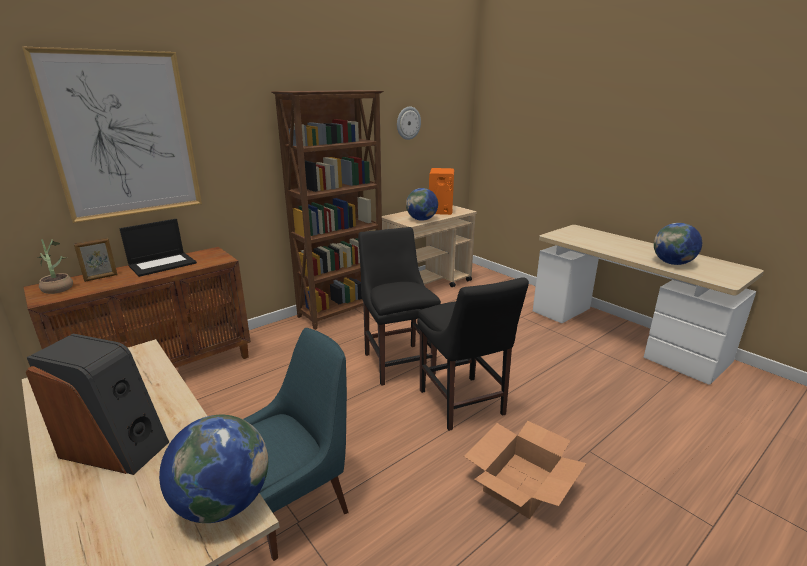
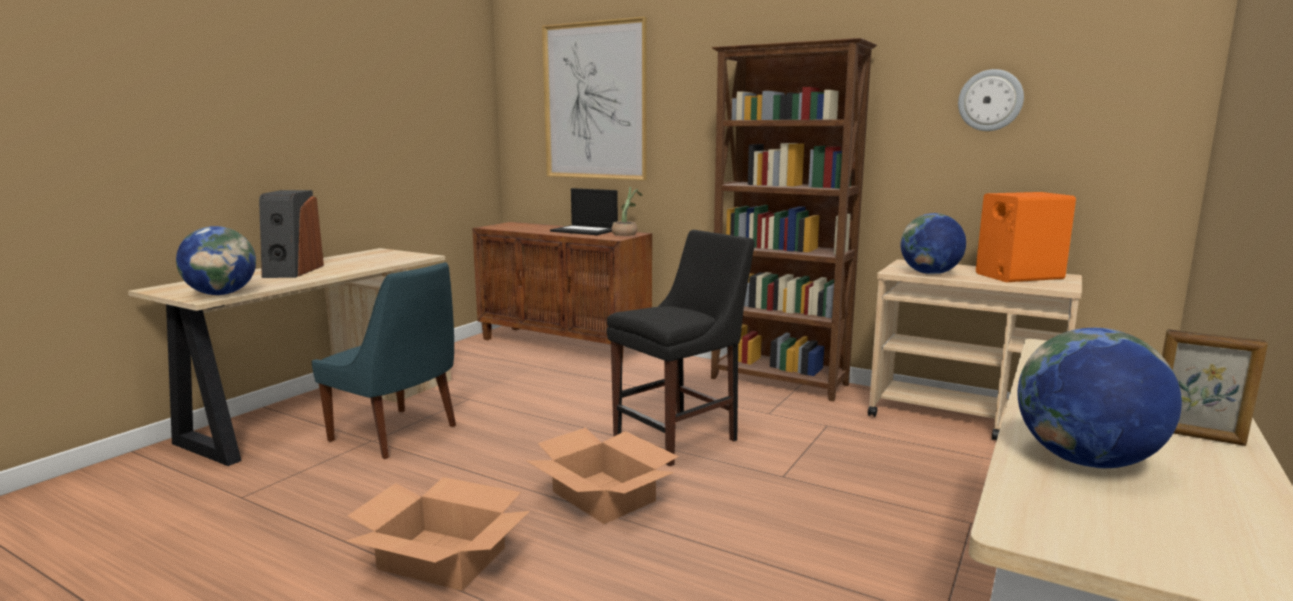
camera: 70 degrees right, 10 degrees down
(58, 287) = (513, 225): potted plant -> potted plant (626, 234)
(101, 277) = (540, 227): picture frame -> picture frame (1196, 436)
(463, 405) = (603, 496): black chair -> cardboard box

